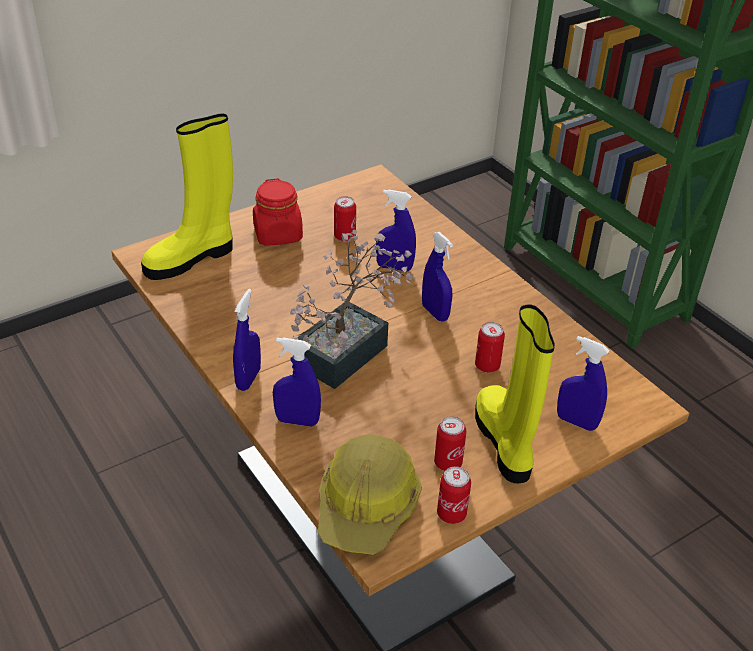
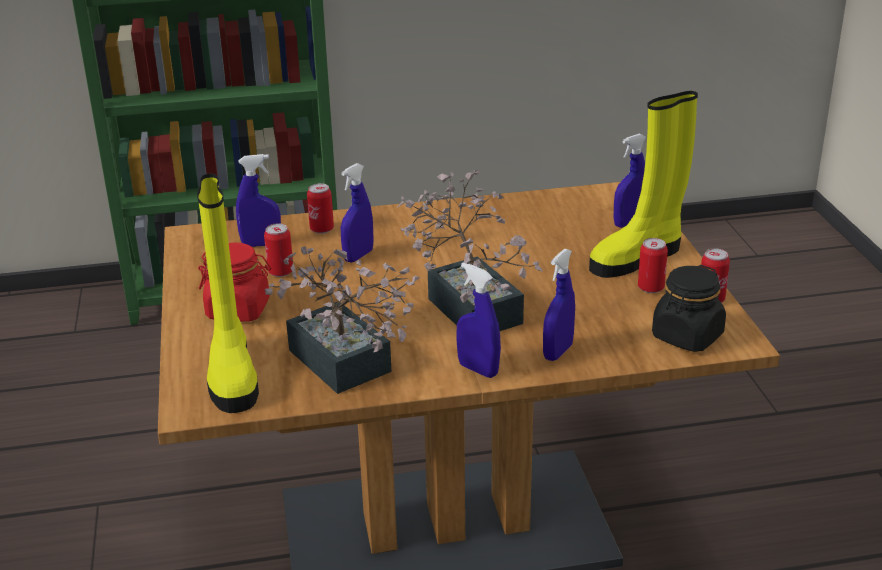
camera: 65 degrees left, 10 degrees down
(222, 308) = (345, 367): none -> potted plant
(367, 506) = (687, 336): hard hat -> black jar
(435, 313) = (446, 251): blue spray bottle -> blue spray bottle (261, 244)
(487, 366) = (537, 243): can -> can (321, 229)
(505, 442) = (638, 257): yellow boot -> yellow boot turned 45 degrees counterclockwise

